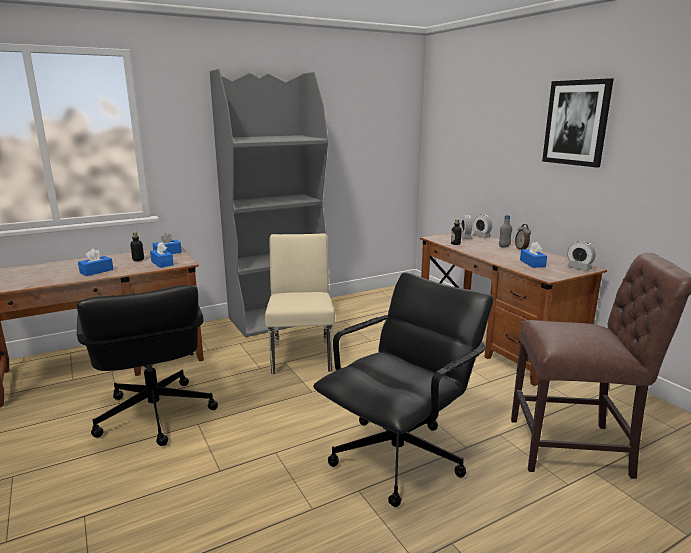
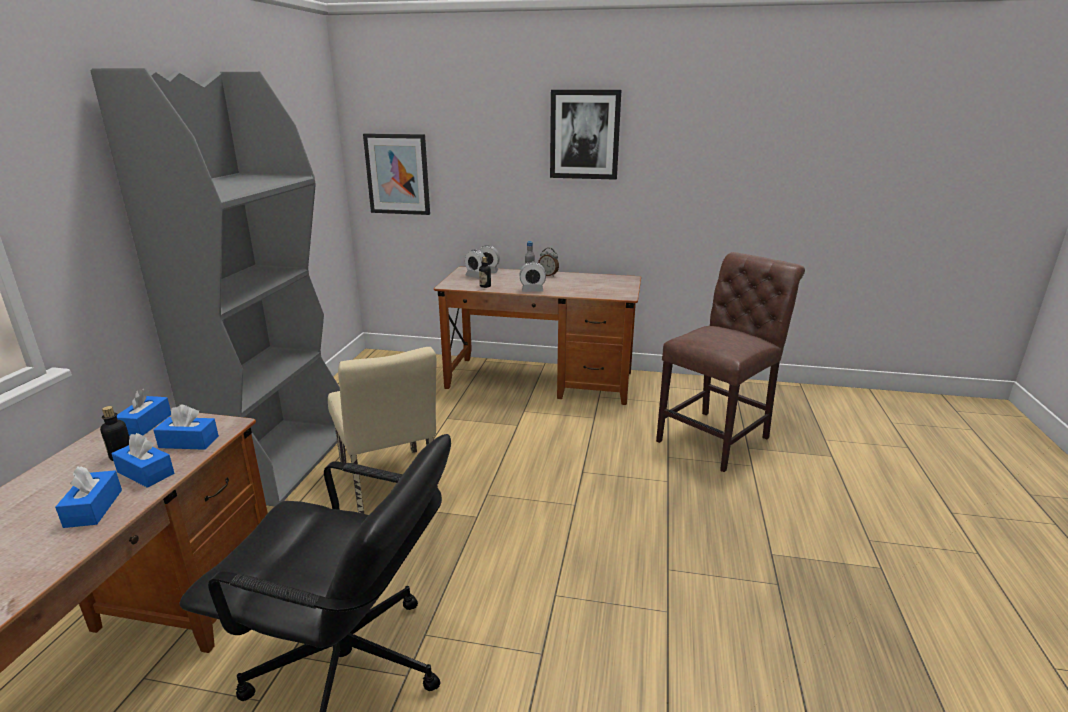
camera: 50 degrees left, 5 degrees up
(302, 353) = (390, 485): beige chair -> beige chair turned 150 degrees counterclockwise
(399, 457) = (645, 521): black office chair -> none
(447, 151) = (397, 174): none -> picture
(532, 263) = (587, 287): blue tissue box -> blue tissue box (145, 473)
(579, 268) = (624, 281): alarm clock -> alarm clock (532, 290)

